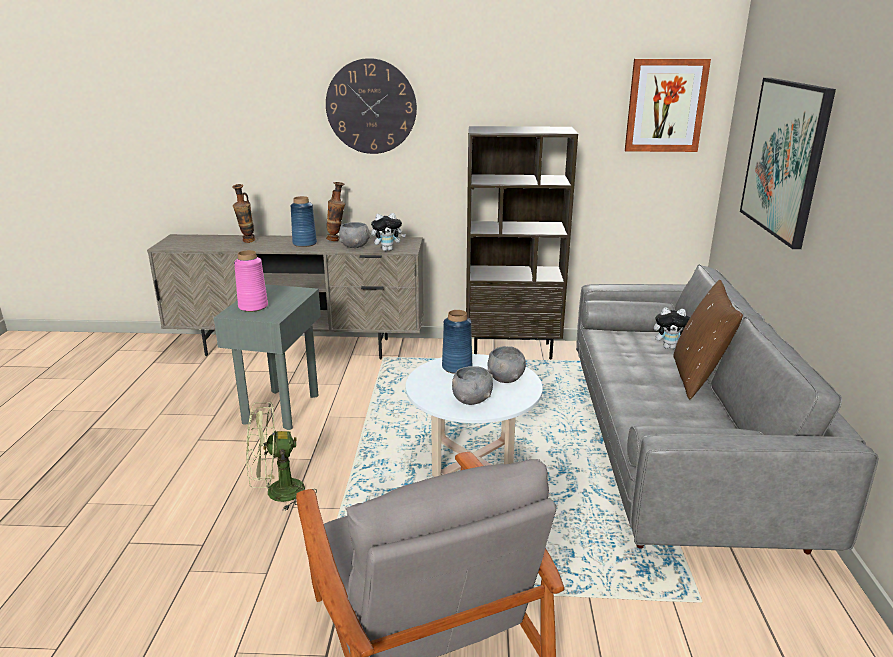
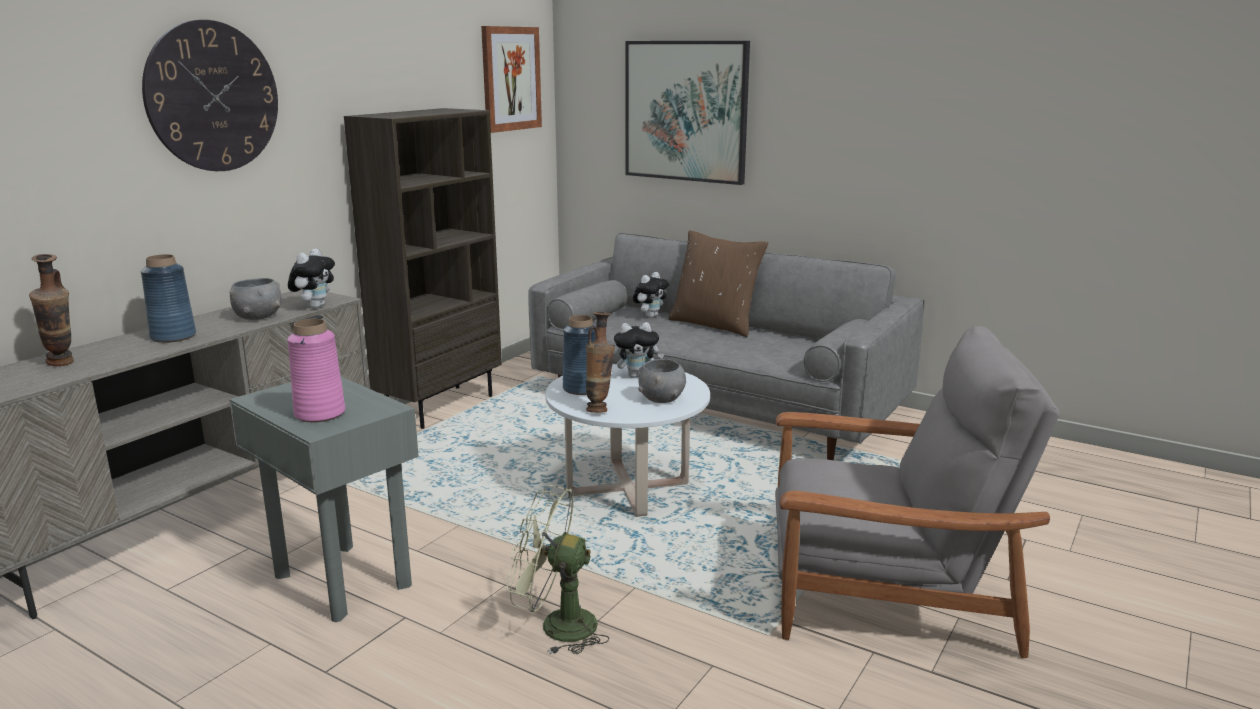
camera: 60 degrees left, 5 degrees down
(277, 493) = (556, 626): green fan -> green fan turned 90 degrees clockwise
(337, 240) = (206, 320): vase -> vase (599, 409)
(506, 378) = (637, 376): grey bowl -> plush toy

